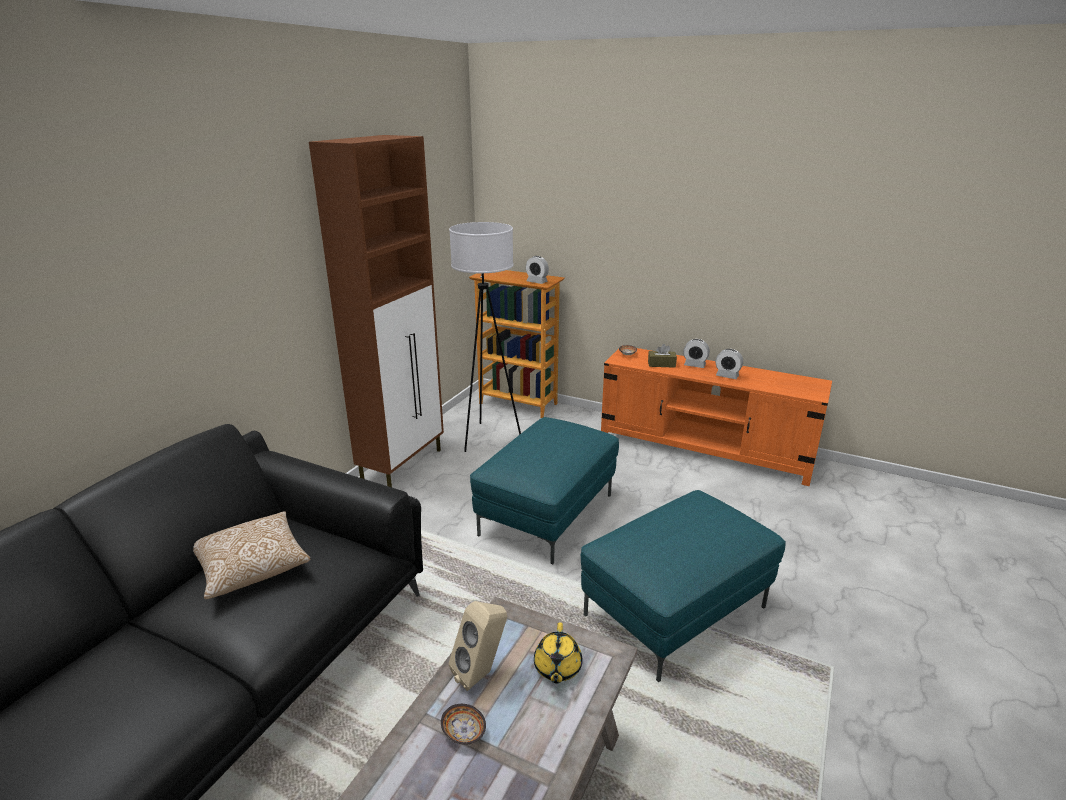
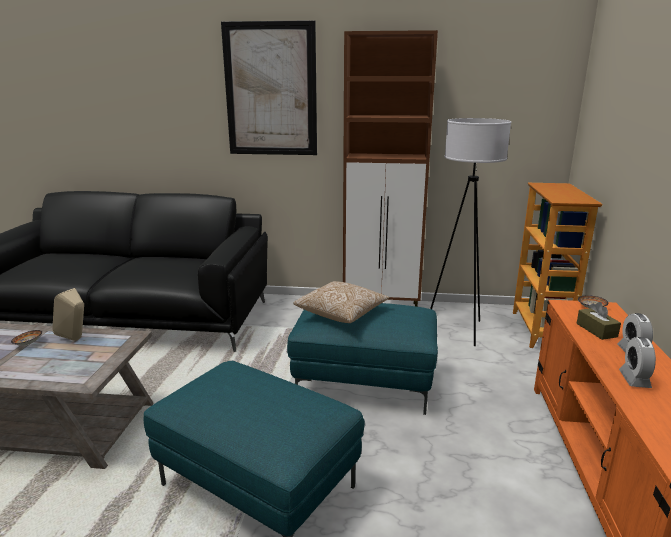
camera: 70 degrees right, 5 degrees down
(223, 237) = (270, 90): none -> picture
(252, 567) = (167, 263): pillow -> pillow (342, 313)
(537, 282) = (561, 198): alarm clock -> none
(557, 668) = (75, 364): yellow teapot -> none

